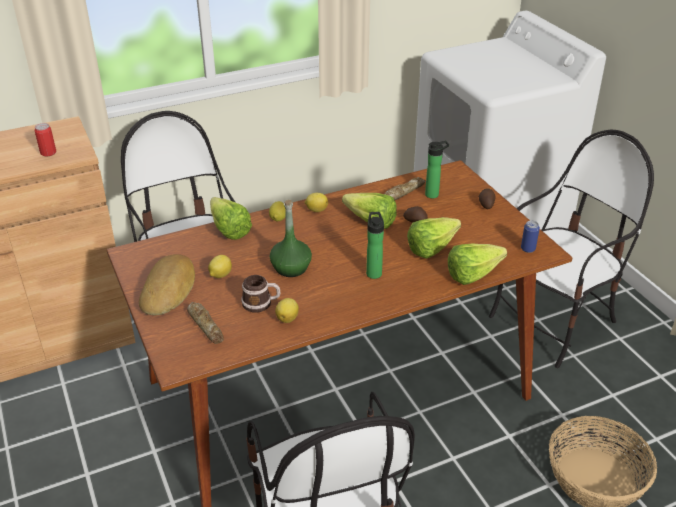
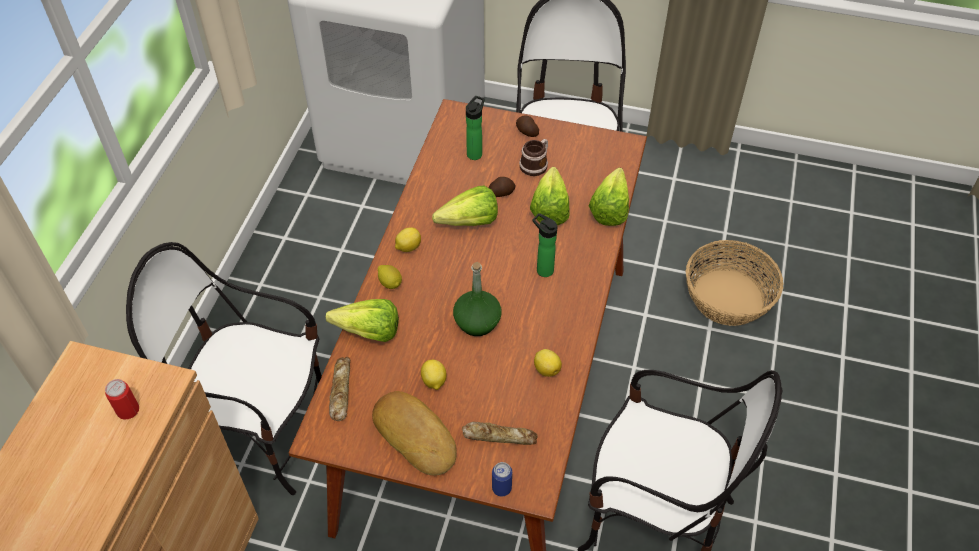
camera: 50 degrees left, 15 degrees up
(261, 303) = (507, 375): mug -> mug (536, 164)
(403, 192) = (449, 170): bread -> bread (340, 391)
(528, 249) = (611, 153): can -> can (501, 488)

